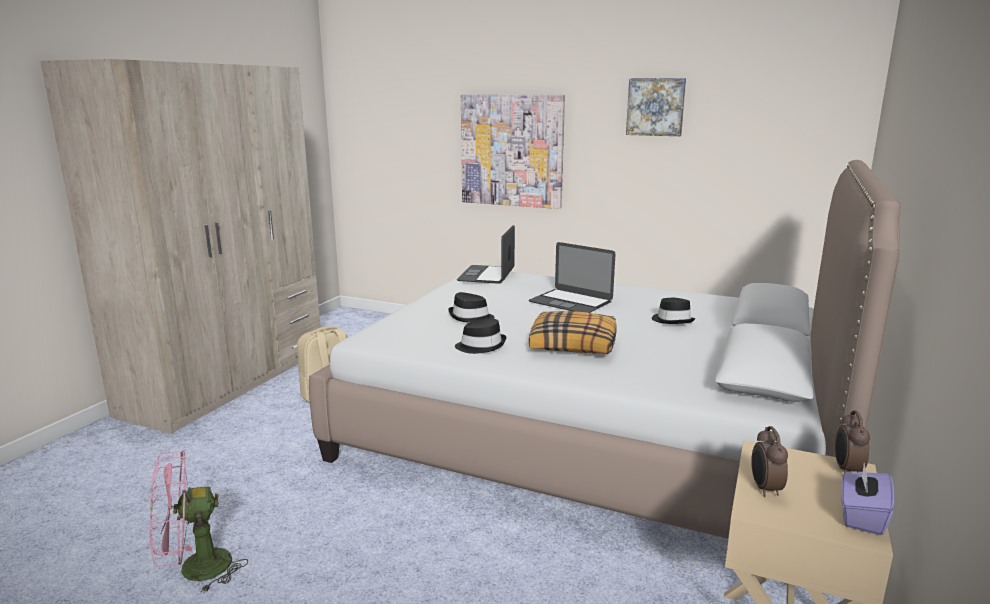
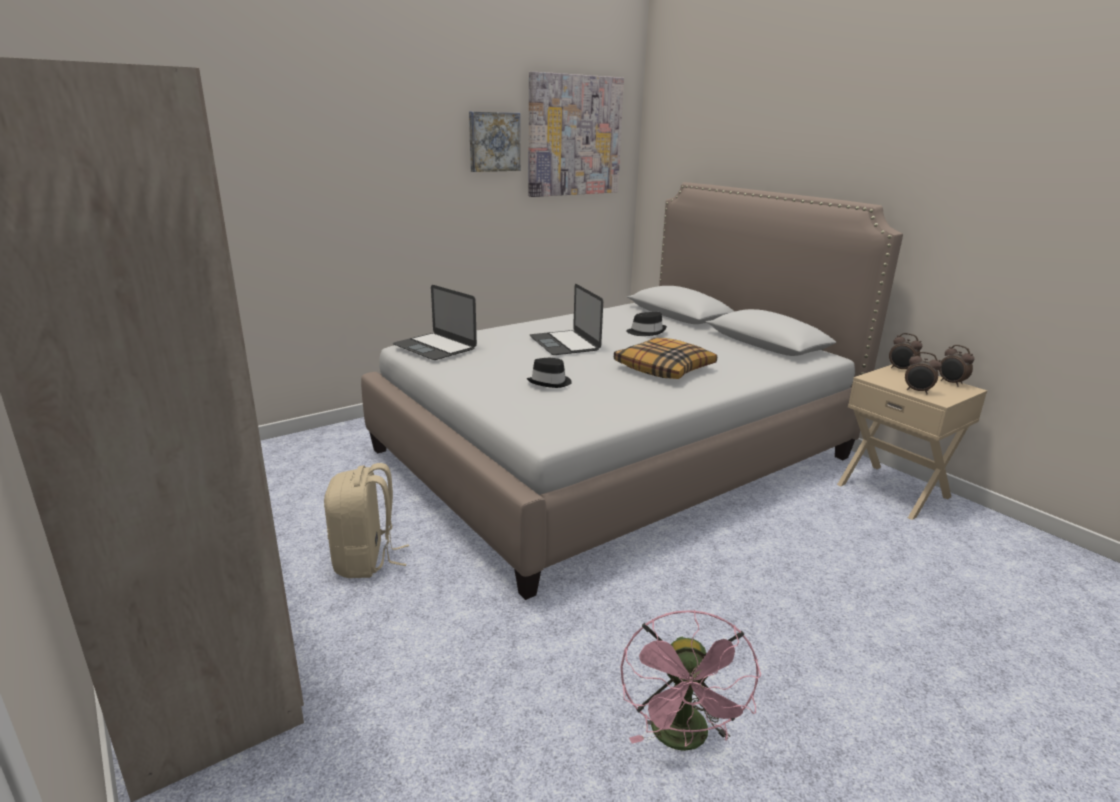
camera: 60 degrees left, 5 degrees up
(481, 346) = (632, 396): black hat -> none
(512, 150) = (346, 199): picture -> picture (574, 136)
(570, 301) = (564, 343): laptop -> laptop turned 90 degrees clockwise
(861, 516) = (951, 383): purple tissue box -> alarm clock

